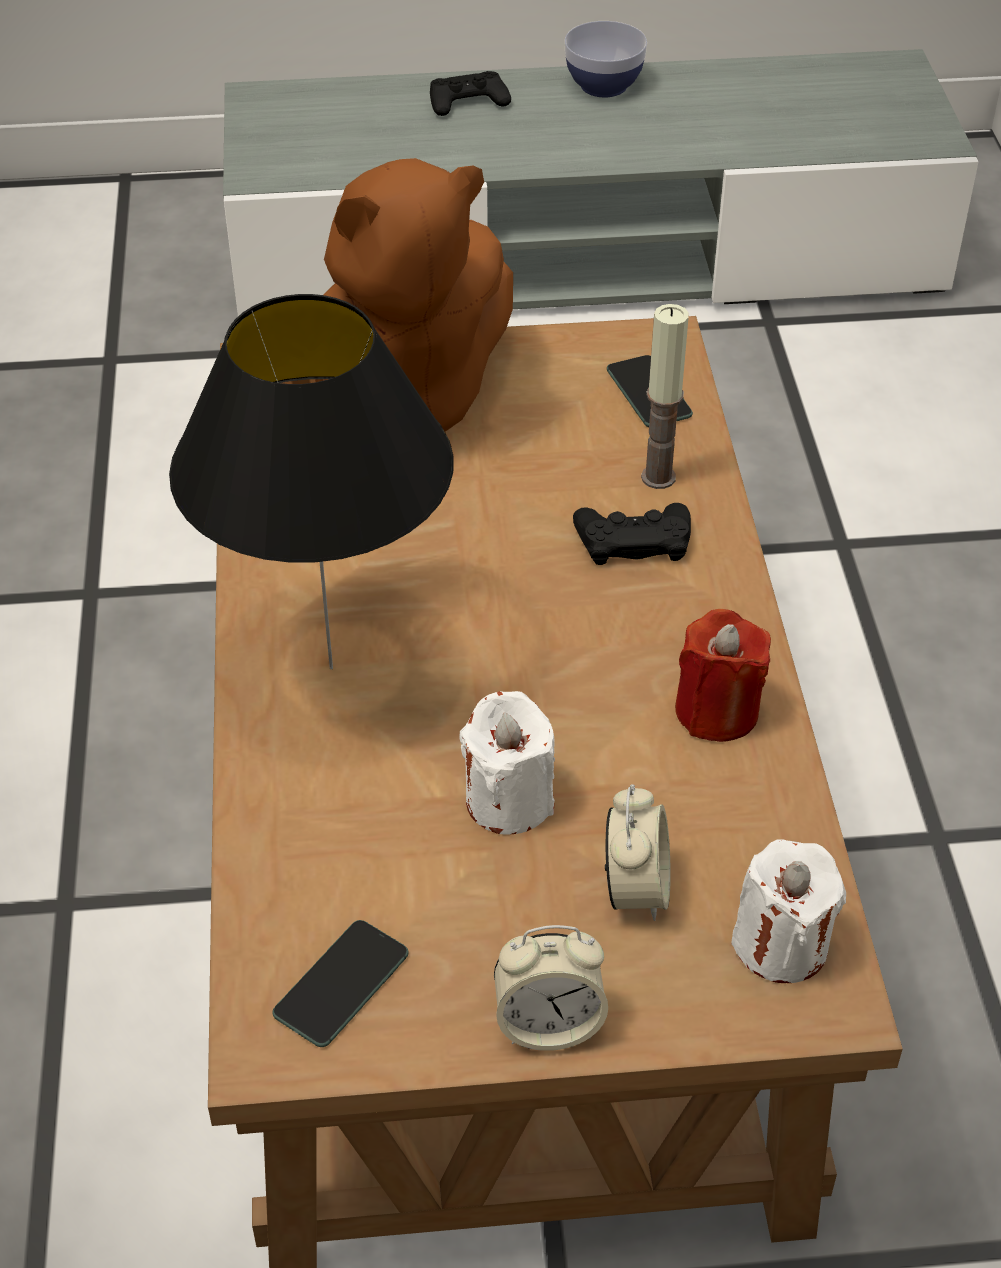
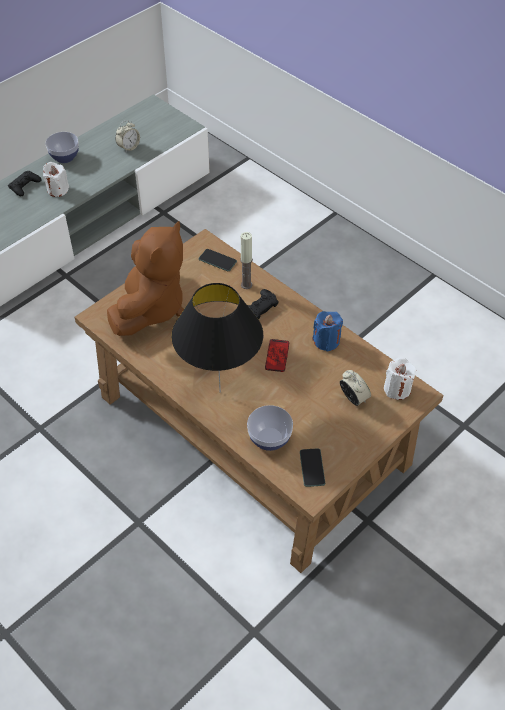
camera: 40 degrees left, 5 degrees up
(320, 845) = (269, 439): none -> bowl
(508, 800) = (302, 396): white candle -> white candle (57, 190)
(548, 1023) = (367, 443): alarm clock -> alarm clock (128, 147)
(554, 671) = (277, 356): none -> phone
(717, 711) = (326, 341): red candle -> blue candle

